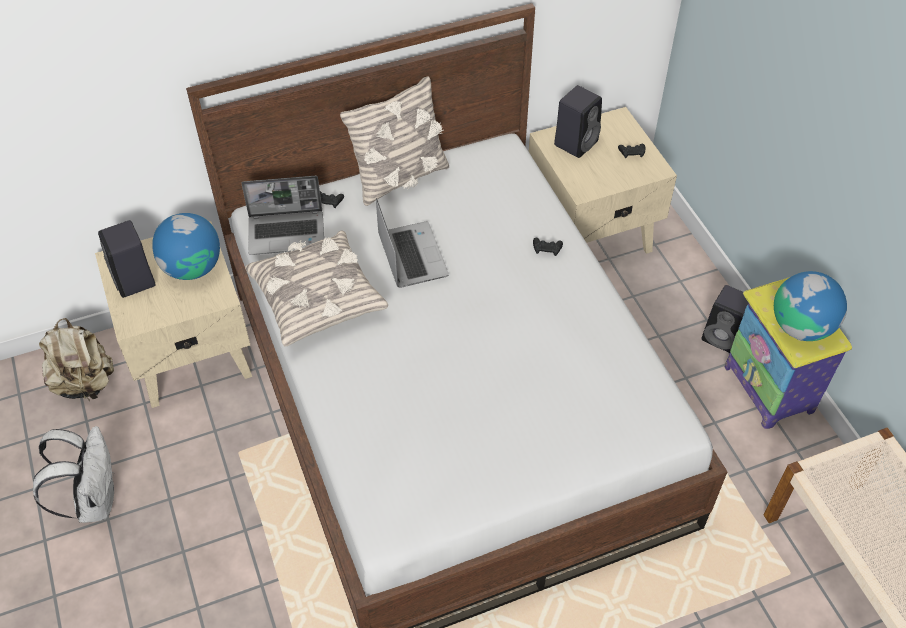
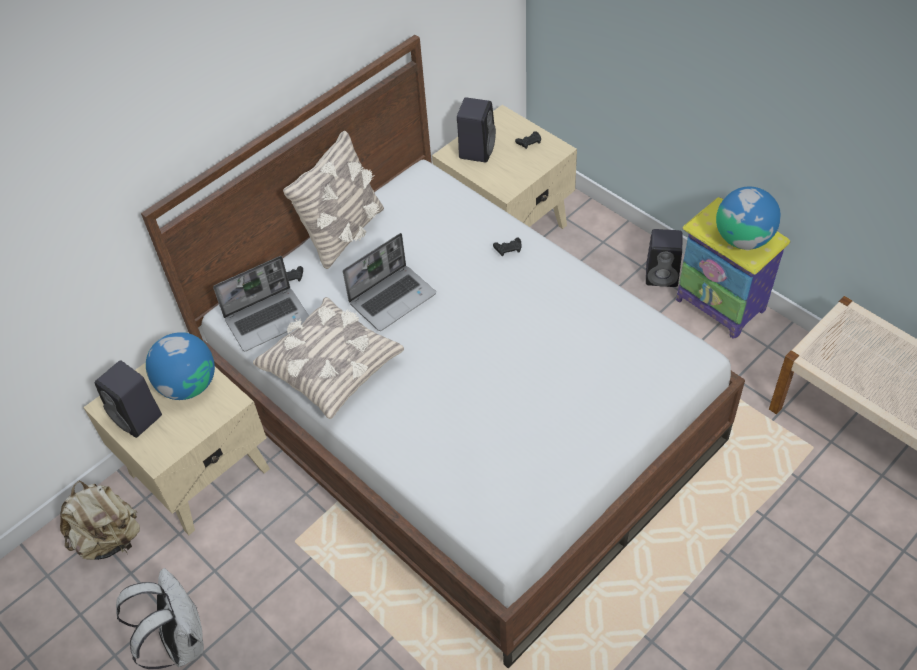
camera: 20 degrees left, 0 degrees up
(411, 255) = (393, 298): laptop -> laptop turned 90 degrees clockwise

